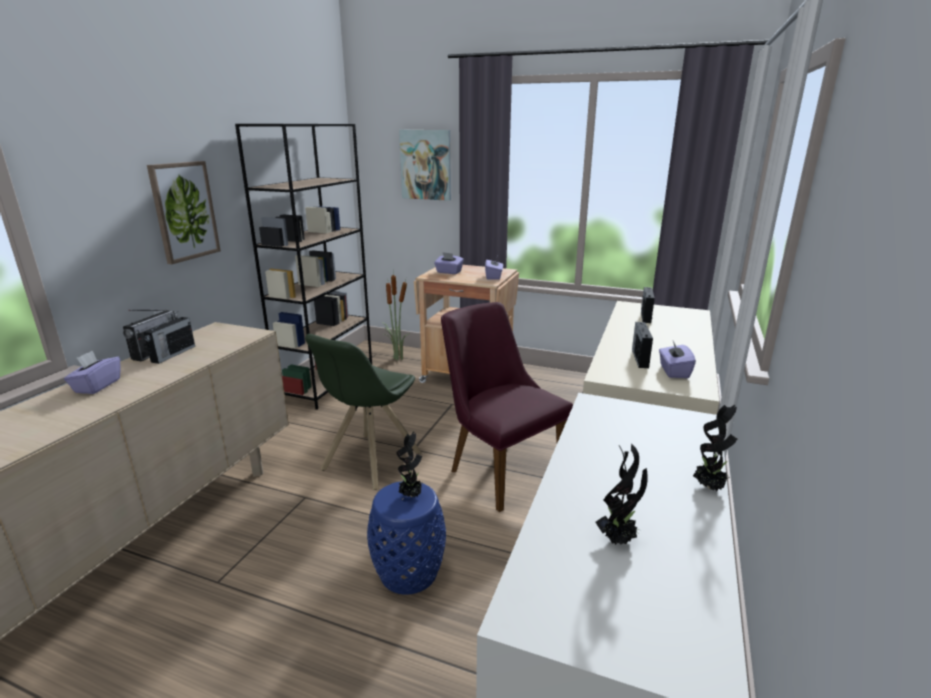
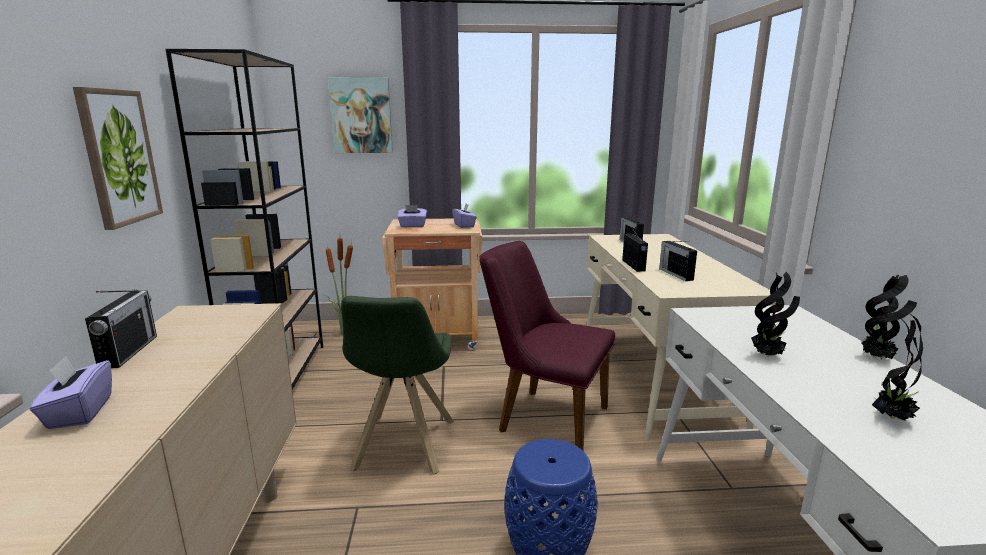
camera: 25 degrees left, 5 degrees down
(172, 354) = (162, 351): radio -> radio (633, 265)
(411, 495) = (555, 454): potted plant -> potted plant (768, 355)
(673, 371) = (715, 279): purple tissue box -> none

